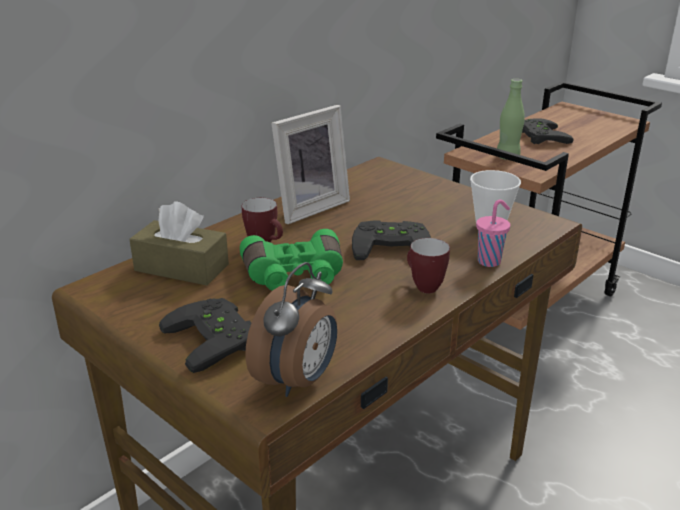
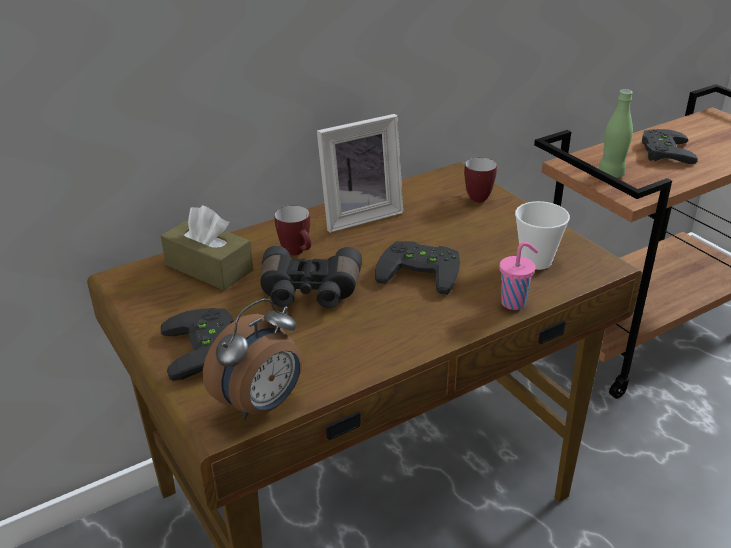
camera: 15 degrees right, 5 degrees up
(294, 276) = (309, 292): green binoculars -> black binoculars
(423, 286) = (430, 321): mug -> mug (475, 197)

